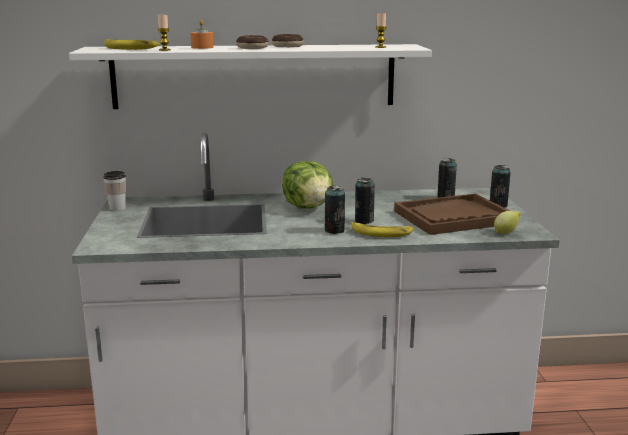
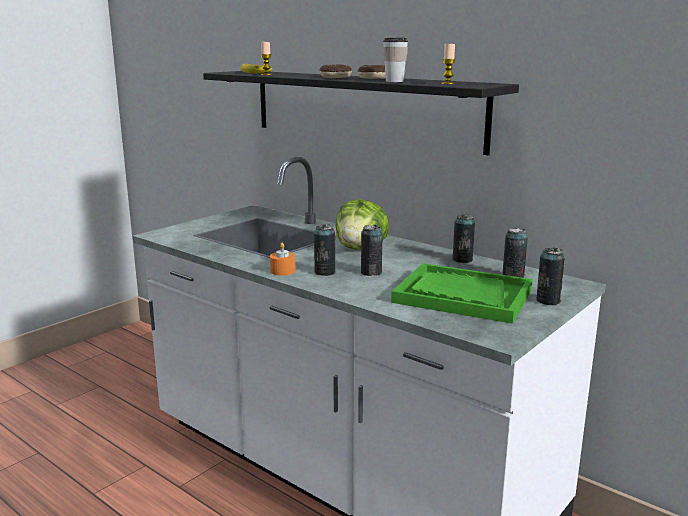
camera: 45 degrees right, 0 degrees up
(117, 208) = (236, 213): cup -> cup (394, 81)
(202, 47) = (307, 75): orange candle -> orange candle (282, 271)
(254, 76) = (362, 108): white shelf -> black shelf
(381, 233) = (354, 287): banana -> none
(391, 195) = (462, 260): none -> can
(453, 217) = (462, 296): brown tray -> green tray
(506, 233) = (471, 327): lemon -> none

